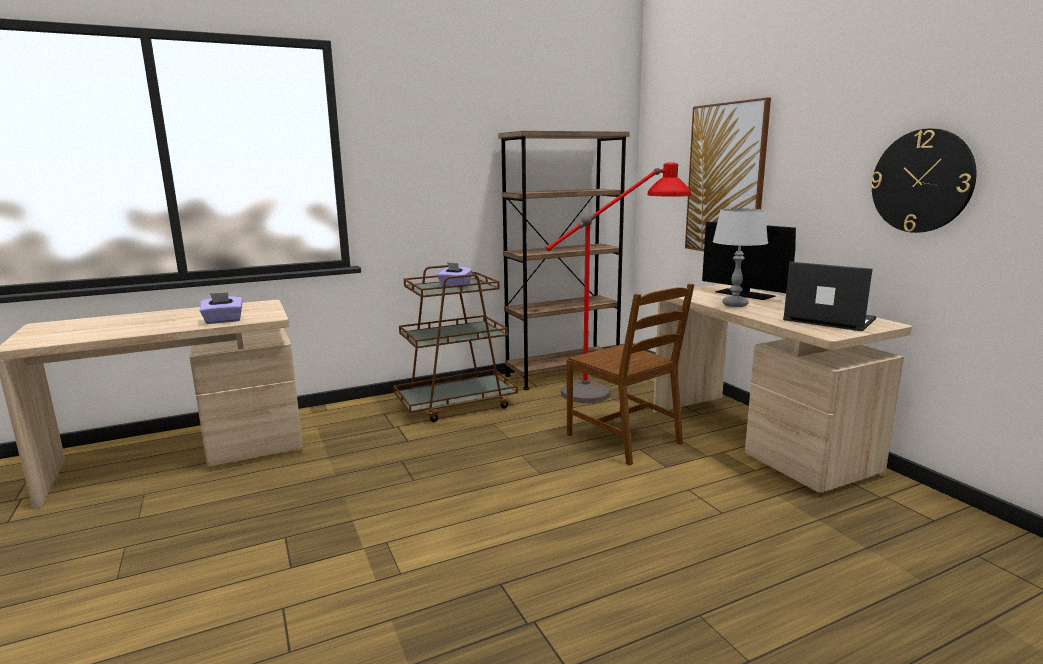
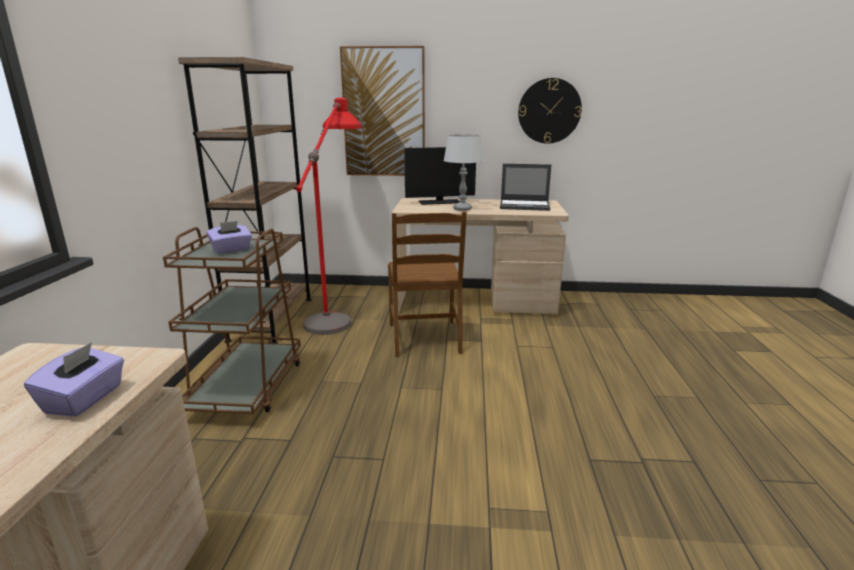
camera: 60 degrees left, 5 degrees up
(625, 439) = (425, 338): brown chair -> brown chair turned 90 degrees clockwise
(828, 319) = (525, 206): laptop -> laptop turned 150 degrees counterclockwise

